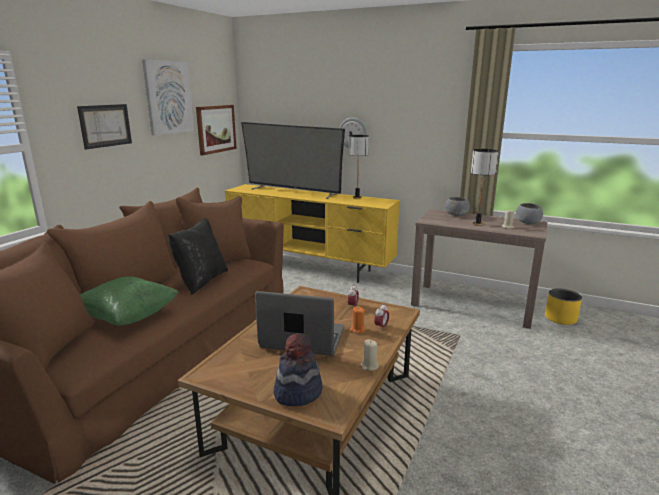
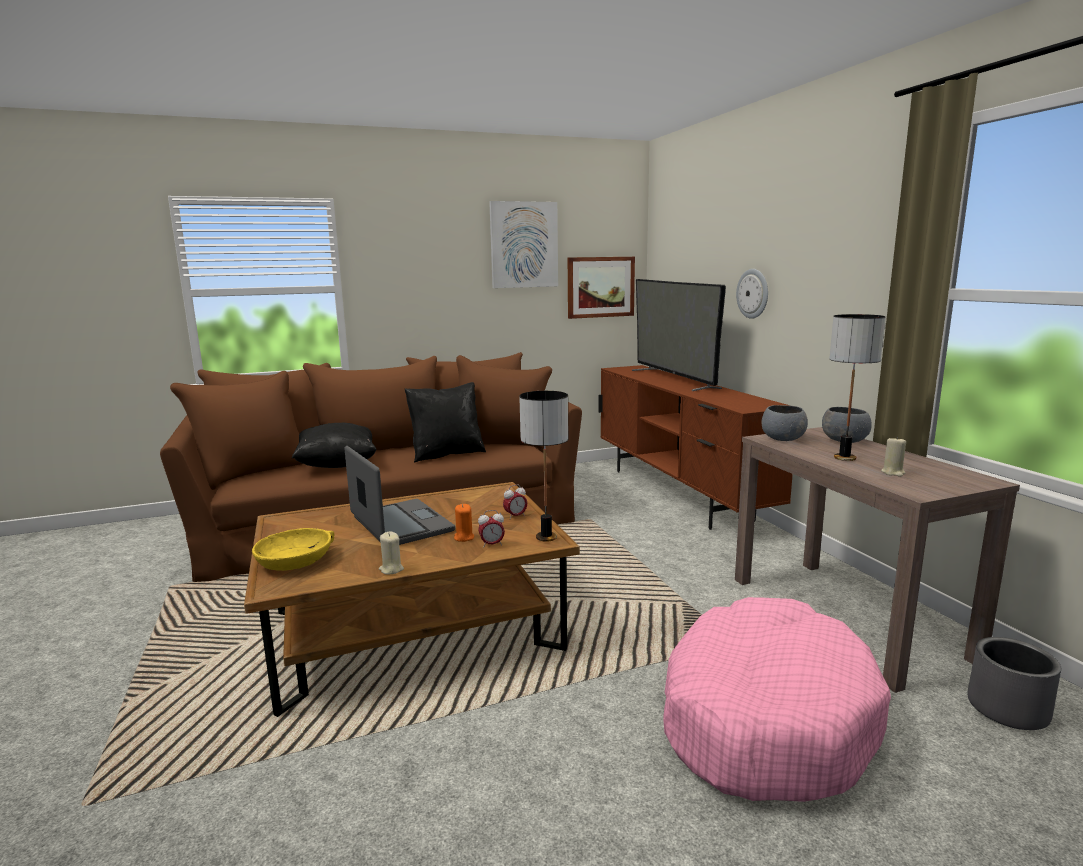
camera: 45 degrees right, 5 degrees down
(105, 125) = (431, 273): picture -> none
(128, 317) = (337, 465): green pillow -> black pillow
(297, 392) = (295, 559): hat -> yellow bowl
(310, 267) = (679, 494): yellow tv stand -> brown tv stand
(357, 197) = (739, 395): table lamp -> table lamp (545, 537)
(516, 361) = (764, 717): none -> pink dog bed
(528, 223) = (961, 477): grey bowl -> grey bowl (782, 439)
(561, 318) = (1008, 710): yellow planter -> grey planter

